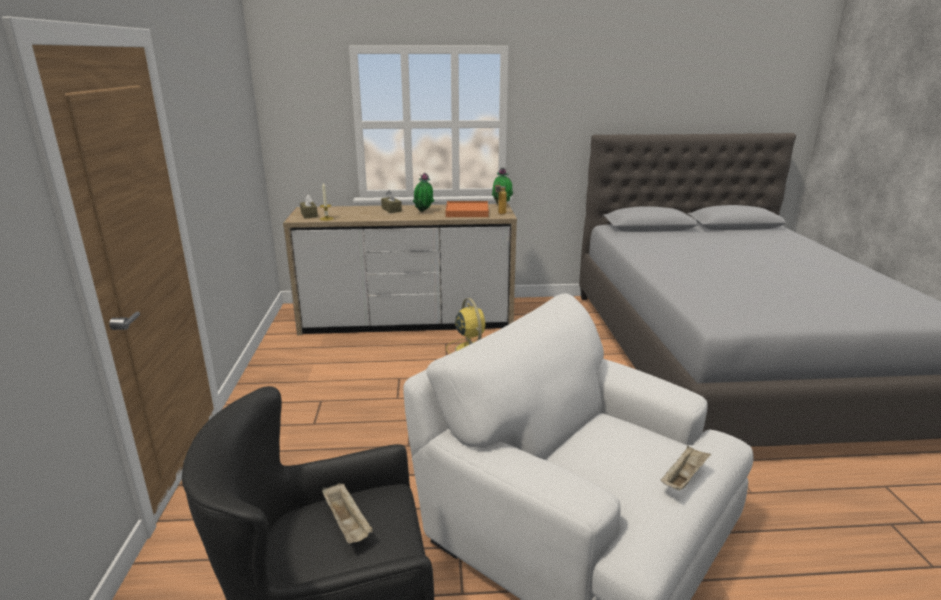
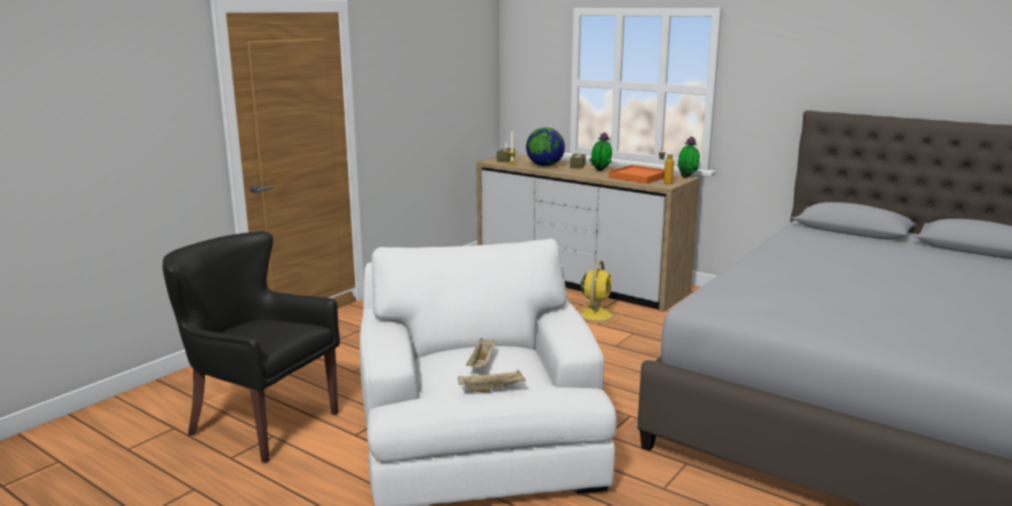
camera: 40 degrees right, 5 degrees down
(347, 524) = (268, 328): beige tray -> beige tray (482, 363)
(362, 215) = (545, 166): none -> globe

